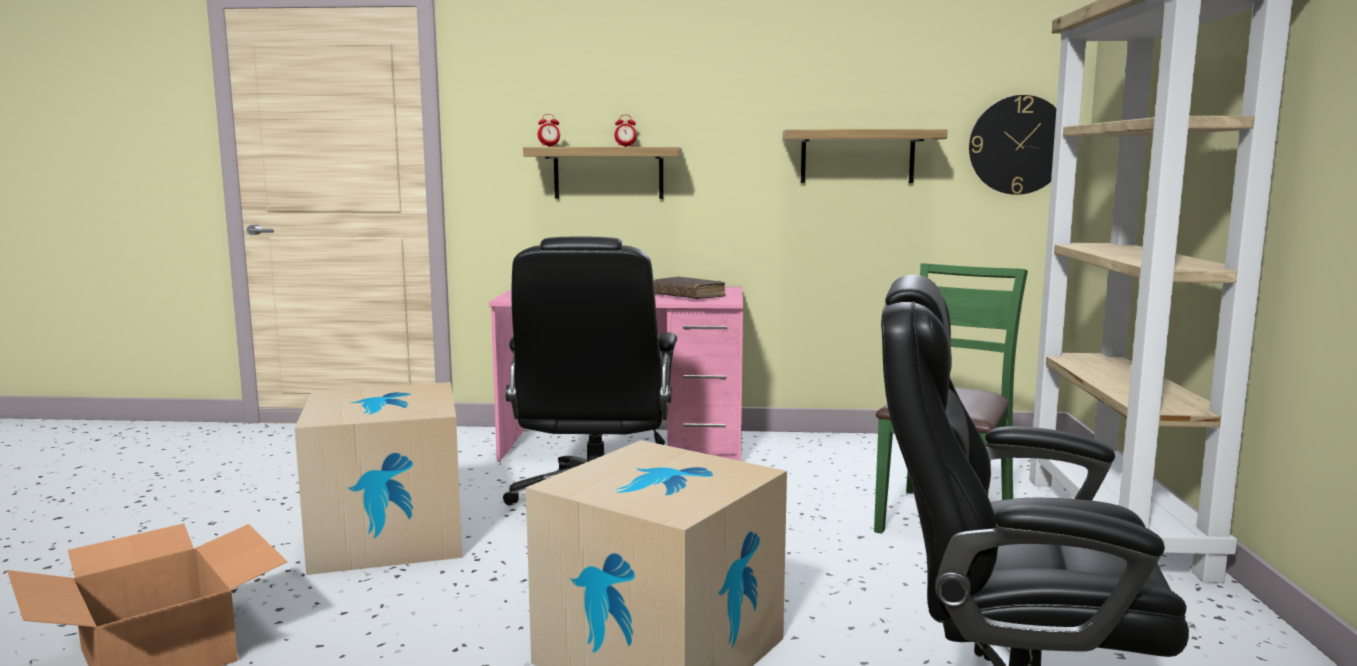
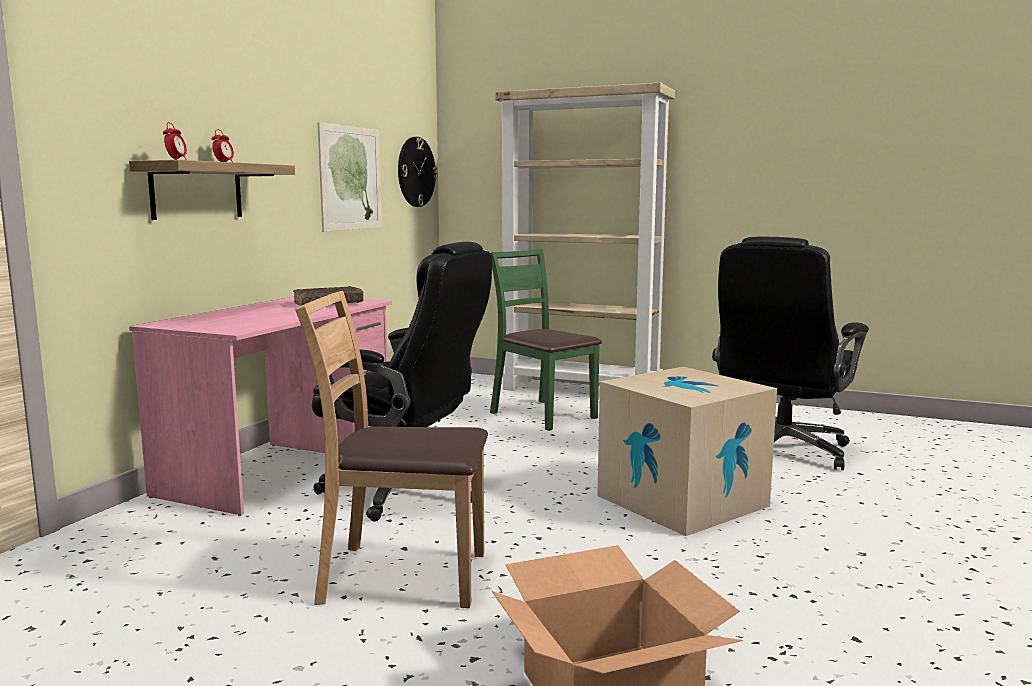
camera: 70 degrees left, 0 degrees up
(388, 537) = (402, 576): cardboard box -> brown chair
(857, 157) = (350, 178): shelf -> picture

